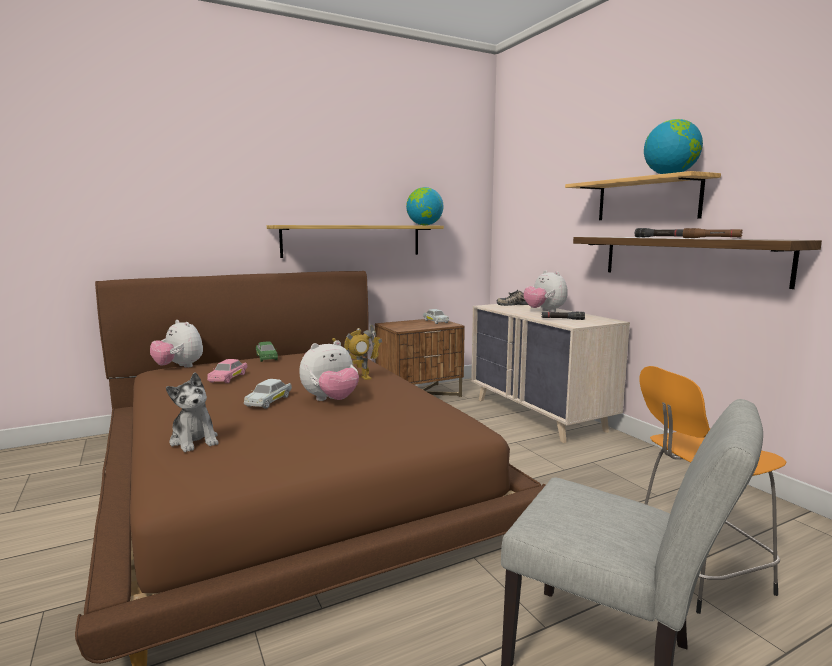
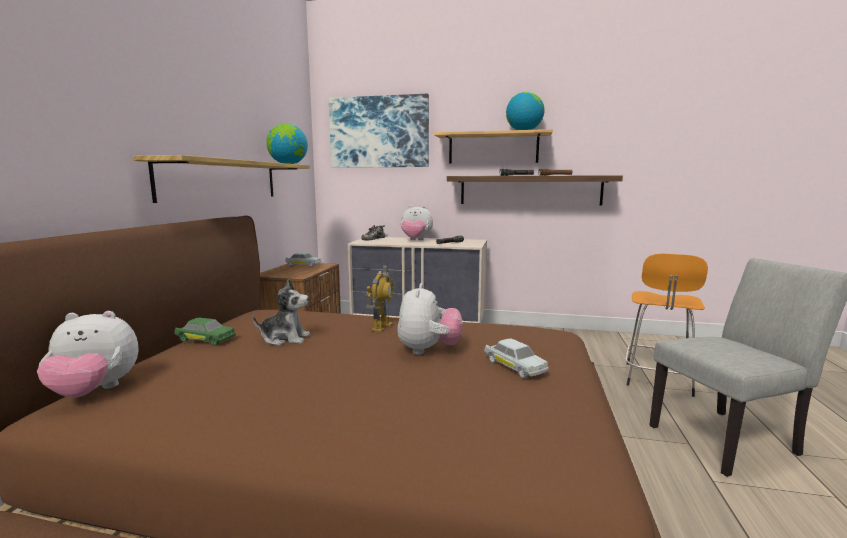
camera: 50 degrees left, 0 degrees up
(194, 440) = (455, 439): plush toy -> plush toy (285, 339)
(228, 378) = (244, 373): pink toy car -> none
(268, 401) = (381, 373): white toy car -> white toy car (514, 366)
(540, 185) = (379, 132): none -> picture

